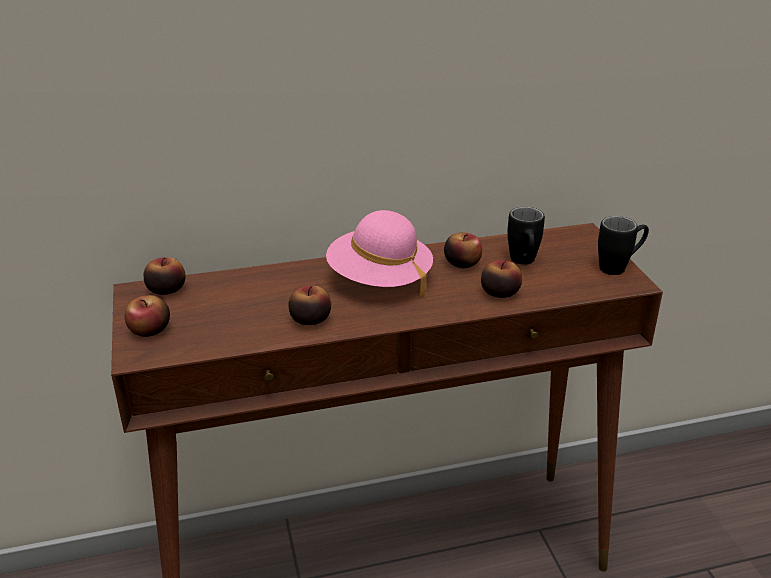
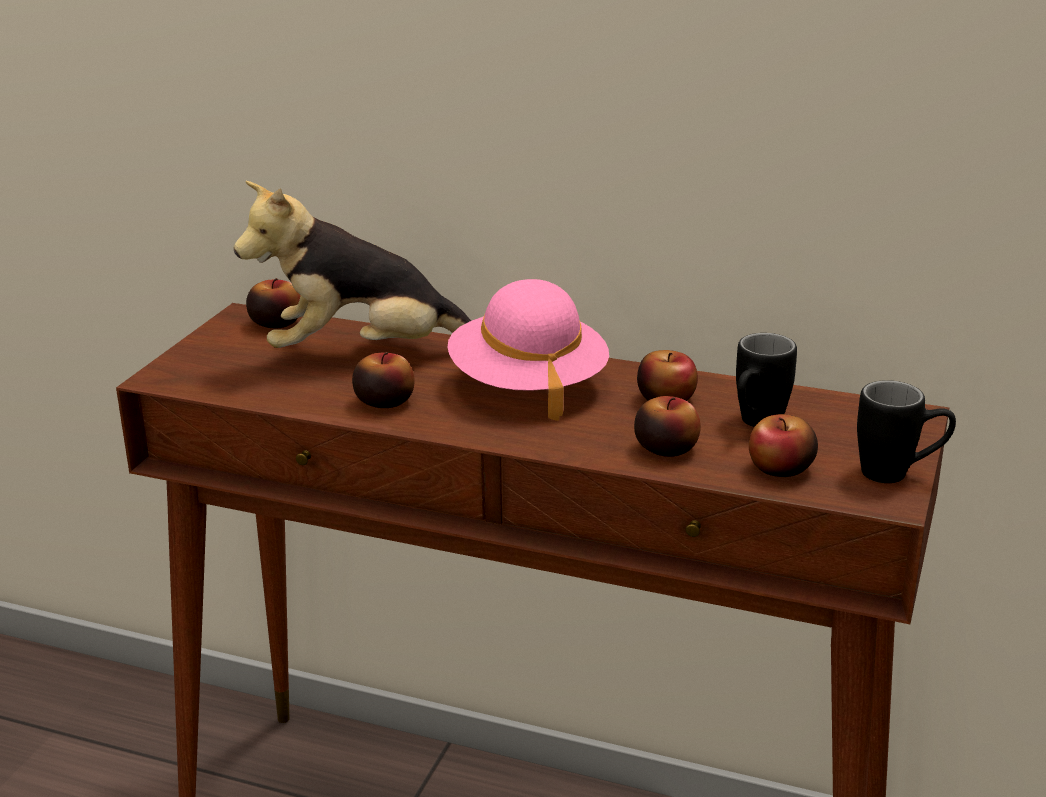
camera: 35 degrees right, 5 degrees down
(150, 330) = (206, 357): apple -> apple (781, 469)
(255, 291) = (365, 354): none -> plush toy

